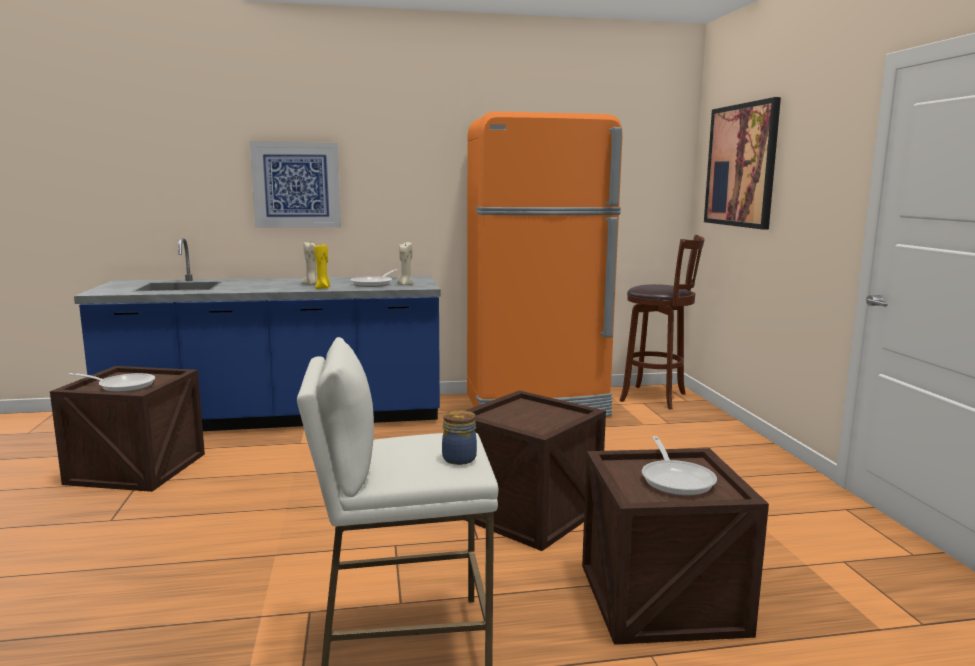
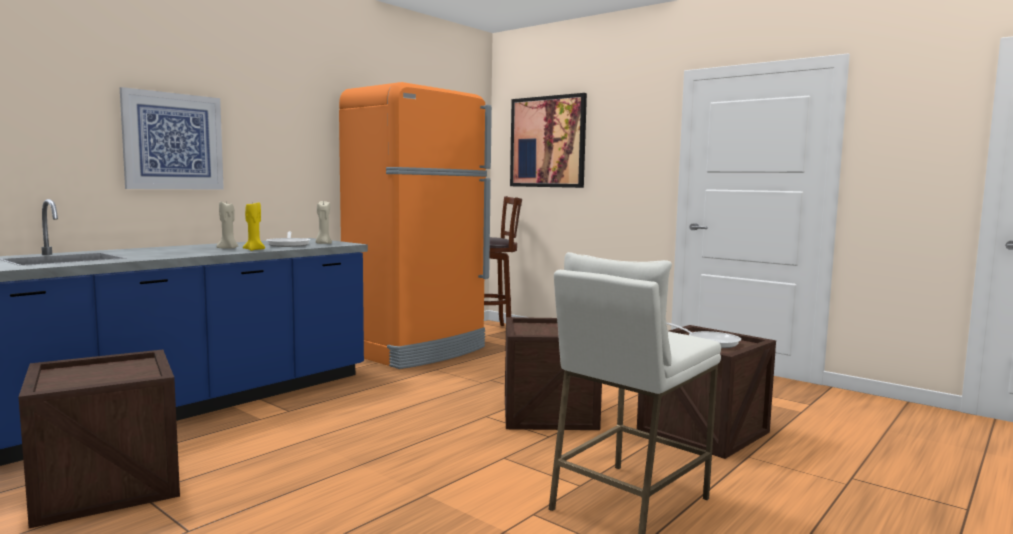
camera: 40 degrees left, 5 degrees down
(123, 386) = (99, 377): frying pan -> none
(459, 458) = (674, 334): jar -> none

